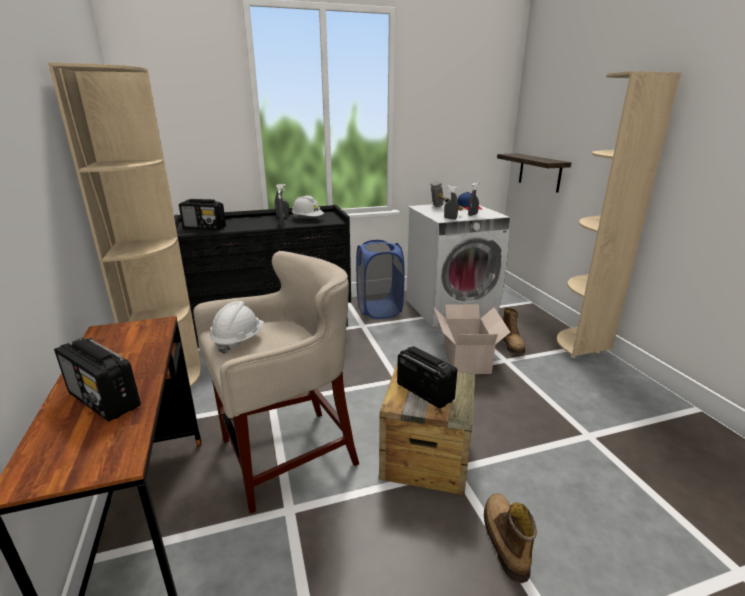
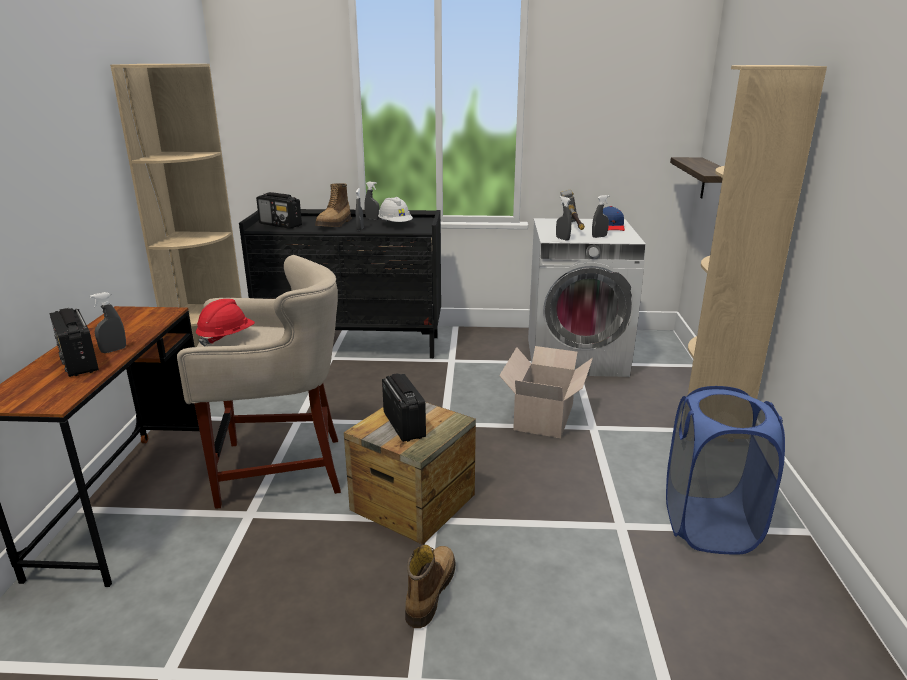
camera: 20 degrees right, 0 degrees up
(136, 377) = (113, 350): none -> grey spray bottle
(238, 340) = (226, 337): white hard hat -> red hard hat
(379, 309) = (485, 345): blue laundry basket -> blue laundry basket (709, 525)
(512, 345) = (618, 412): boot -> boot (335, 224)

